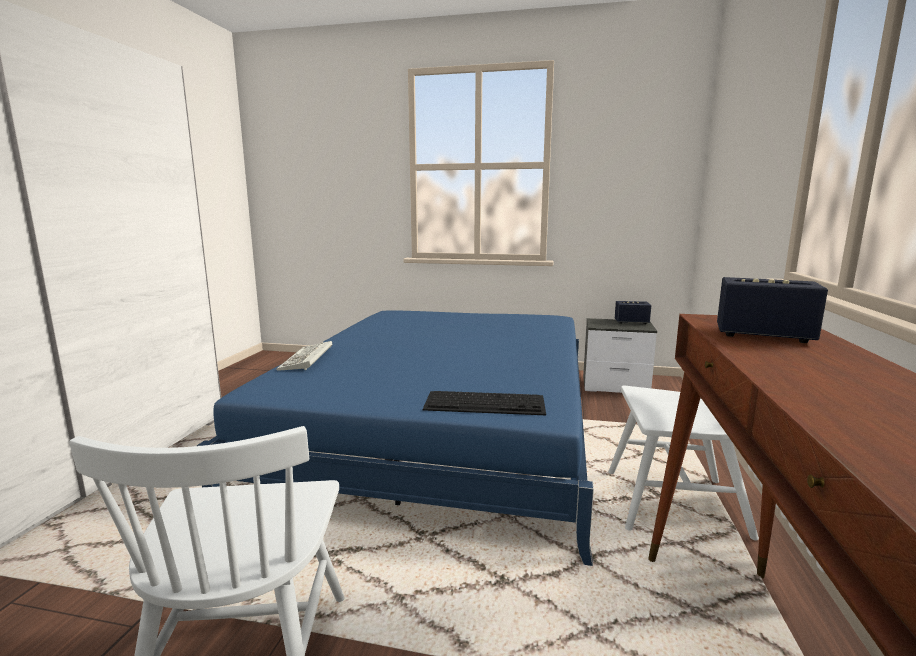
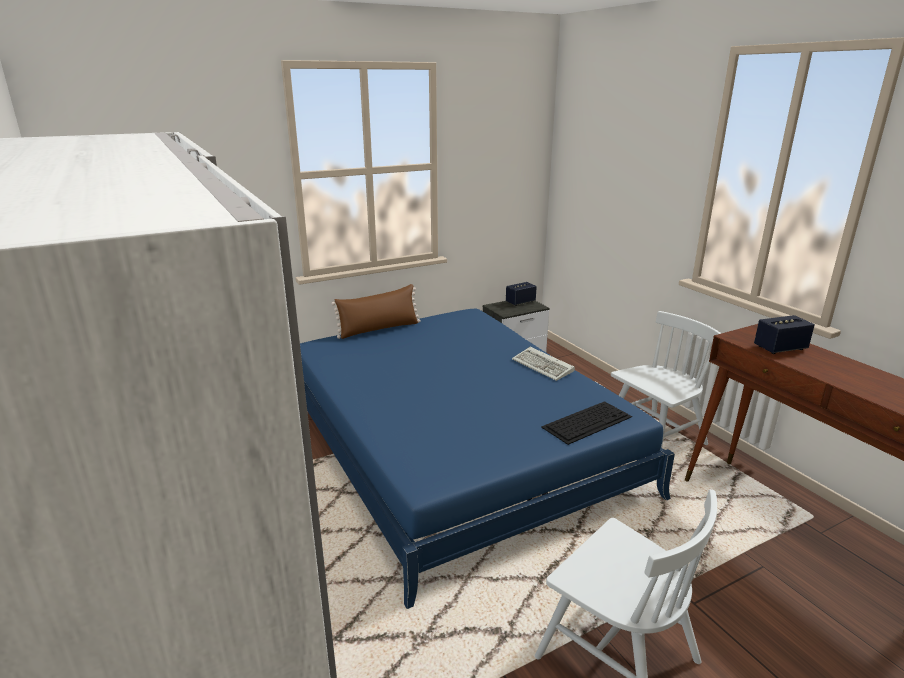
camera: 40 degrees left, 10 degrees up
(307, 360) = (385, 434): keyboard -> keyboard (544, 366)
(455, 313) = (379, 329): none -> brown pillow

